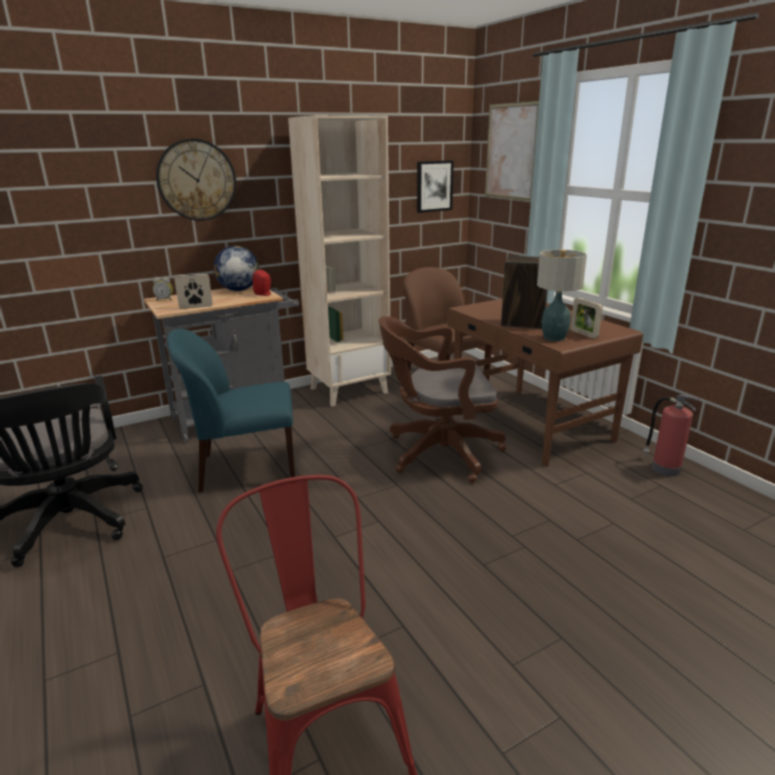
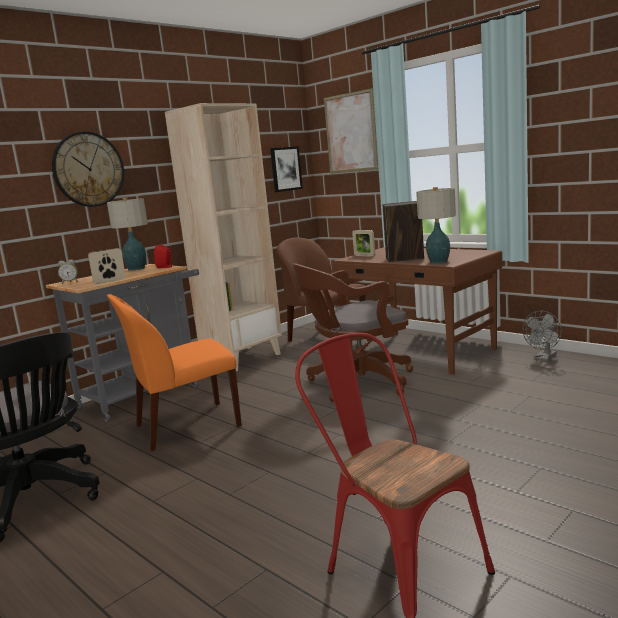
camera: 15 degrees left, 10 degrees down
(238, 290) = (136, 269): globe -> table lamp
(246, 468) = (185, 426): blue chair -> orange chair
(584, 334) = (459, 257): picture frame -> picture frame (364, 256)
(664, 468) = (544, 358): fire extinguisher -> grey fan

